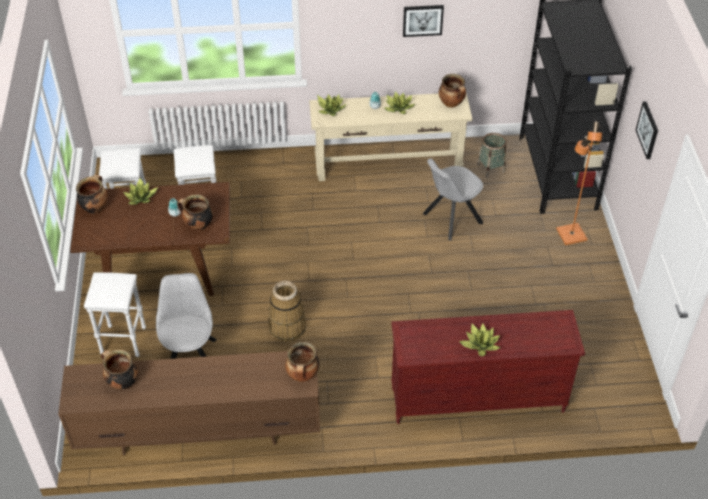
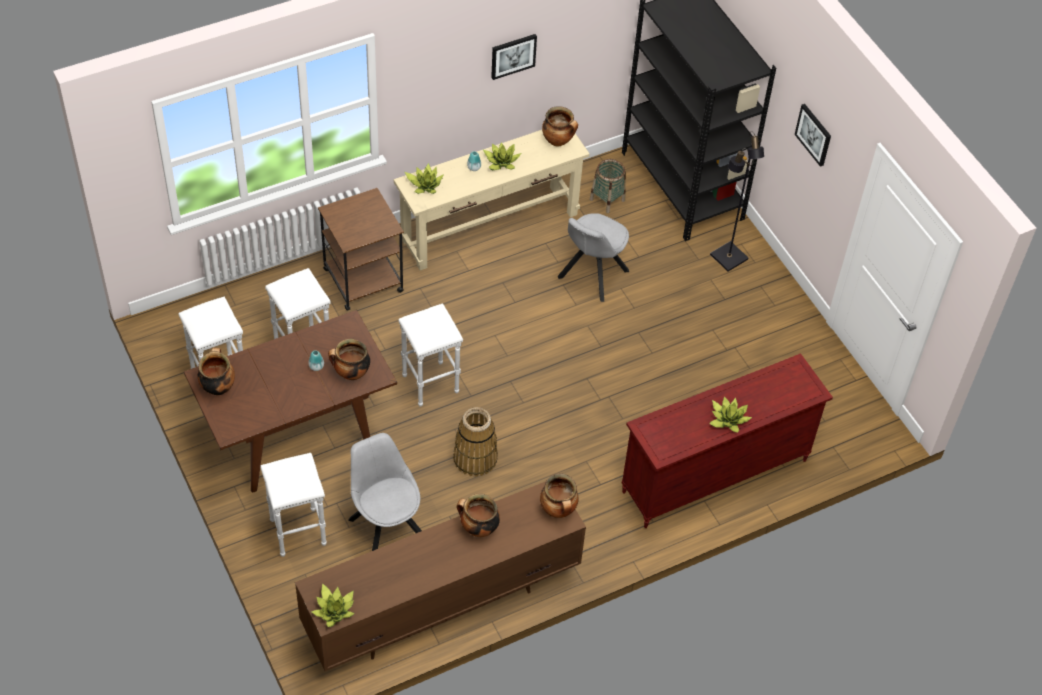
camera: 25 degrees left, 5 degrees up
(122, 382) = (370, 579): cooking pot -> cooking pot (478, 528)
(141, 197) = (265, 358): potted plant -> potted plant (334, 610)
(273, 176) = (364, 279): none -> brown cart
(283, 263) = (432, 384): none -> white stool
(571, 234) = (729, 257): orange floor lamp -> black floor lamp

